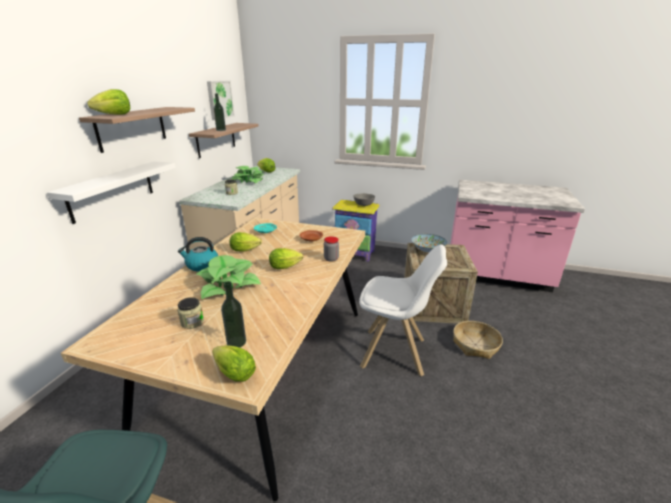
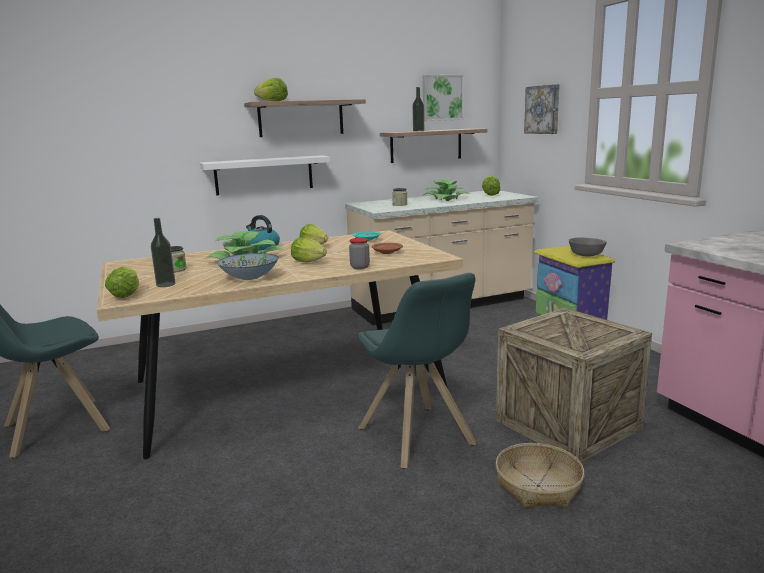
camera: 50 degrees right, 10 degrees down
(296, 109) = (543, 109): none -> picture
(394, 352) = (417, 436): white chair -> turquoise chair
(427, 250) = (572, 321): bowl -> bowl (249, 277)

